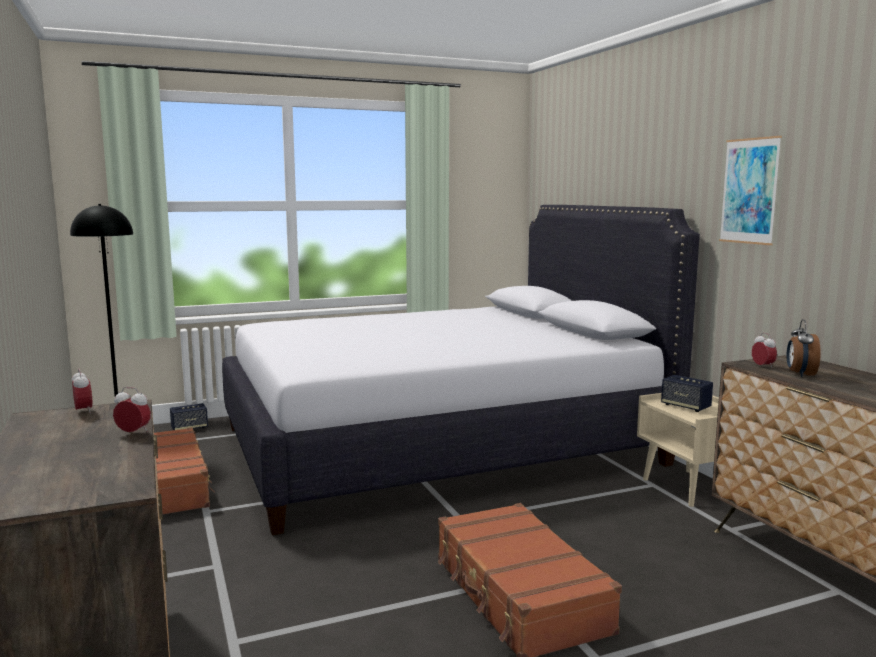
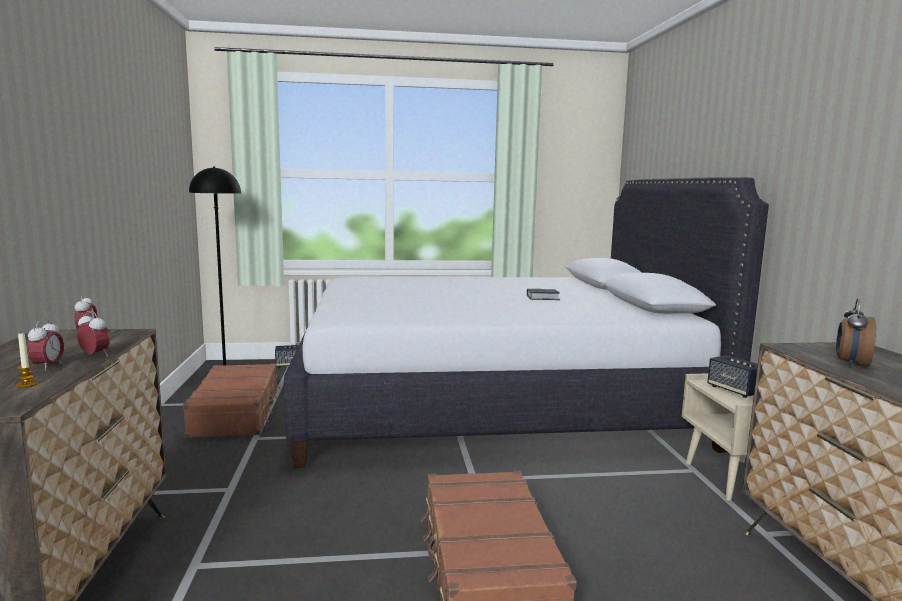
camera: 15 degrees right, 0 degrees up
(111, 468) = (27, 384): none -> candle
(487, 332) = (542, 298): none -> book
(749, 191) = (824, 154): picture -> none
(763, 367) = (808, 352): alarm clock -> alarm clock (48, 367)

